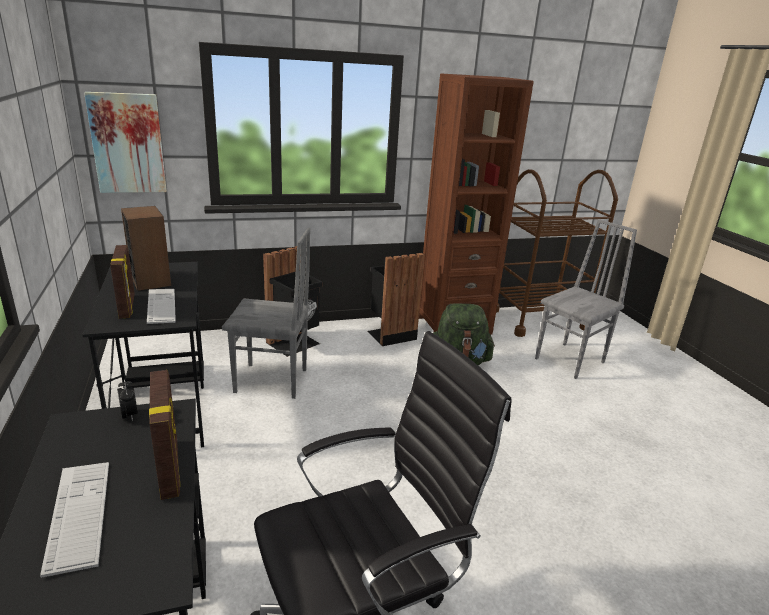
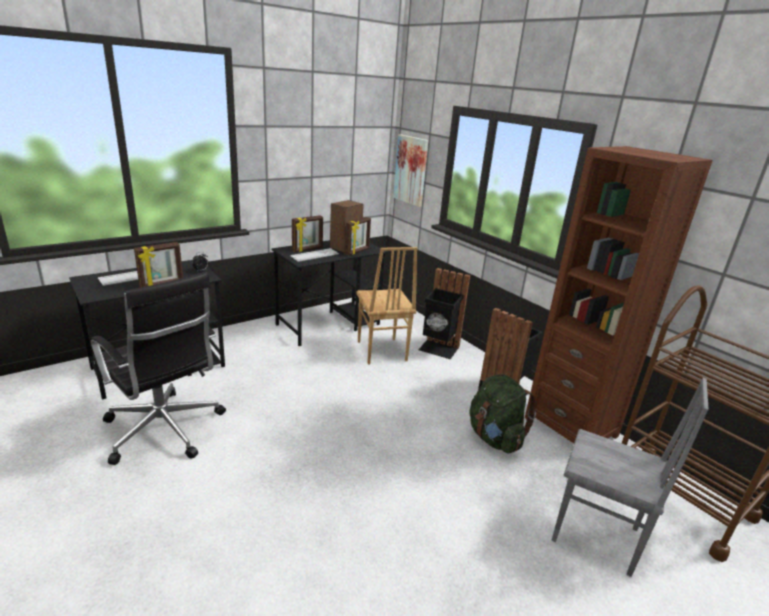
camera: 70 degrees right, 0 degrees up
(179, 277) = (357, 251): none -> picture frame
(271, 381) = (381, 351): grey chair -> brown chair

